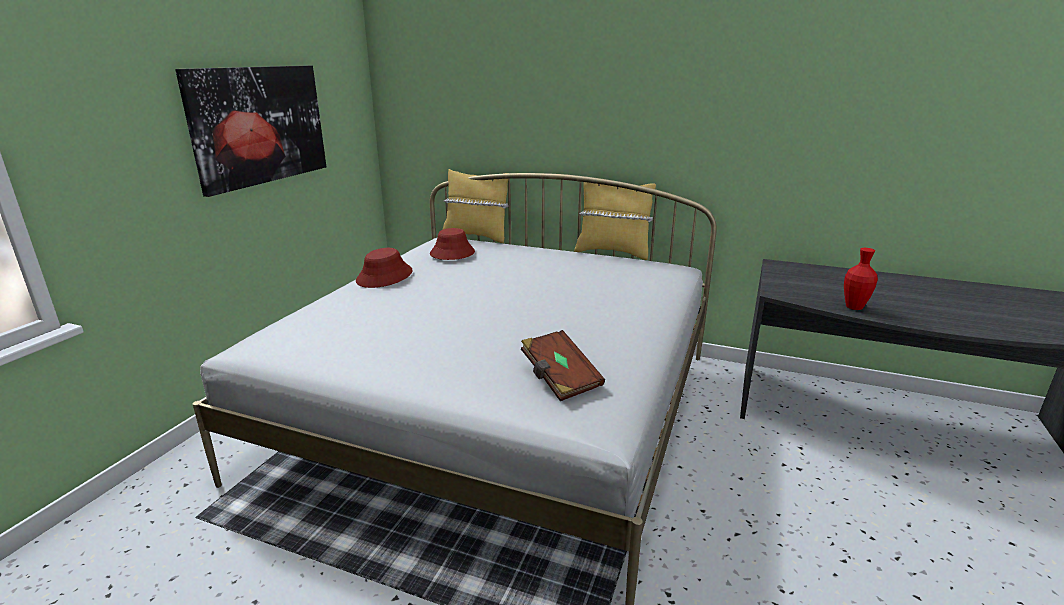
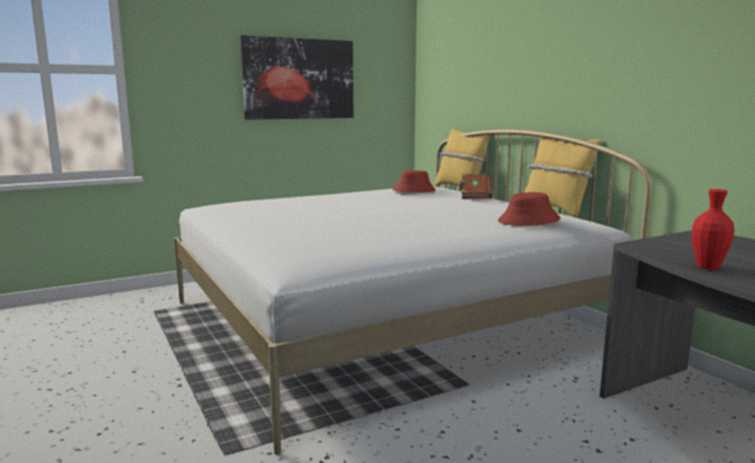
camera: 40 degrees right, 10 degrees down
(385, 276) = (341, 193): red hat -> red hat (529, 220)
(560, 379) = (320, 246): brown book -> brown book (475, 195)

